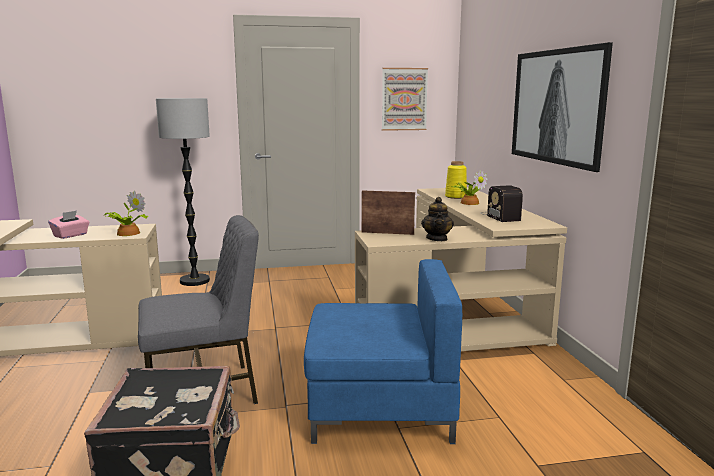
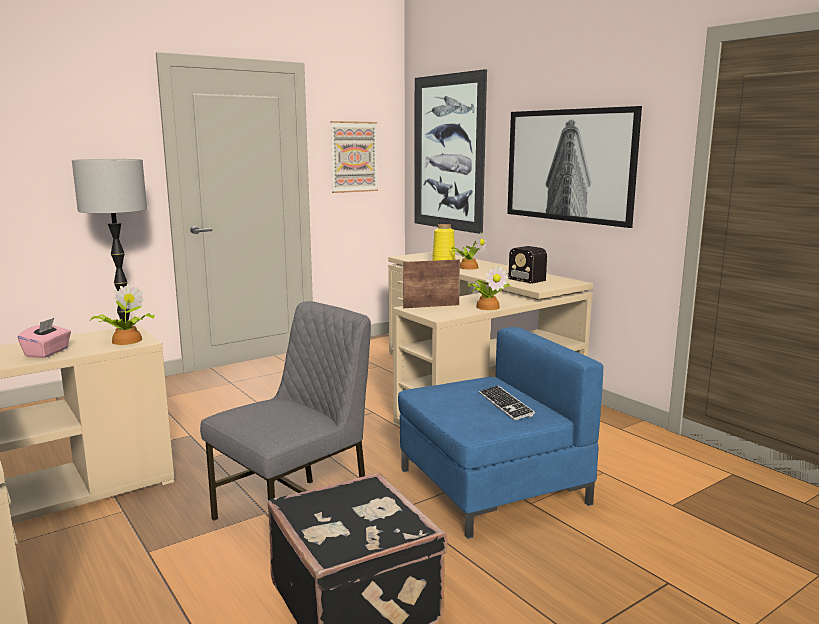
camera: 25 degrees left, 0 degrees up
(384, 329) = (505, 404): none -> keyboard
(437, 239) = (488, 306): teapot -> potted plant
(481, 95) = (448, 153): none -> picture

